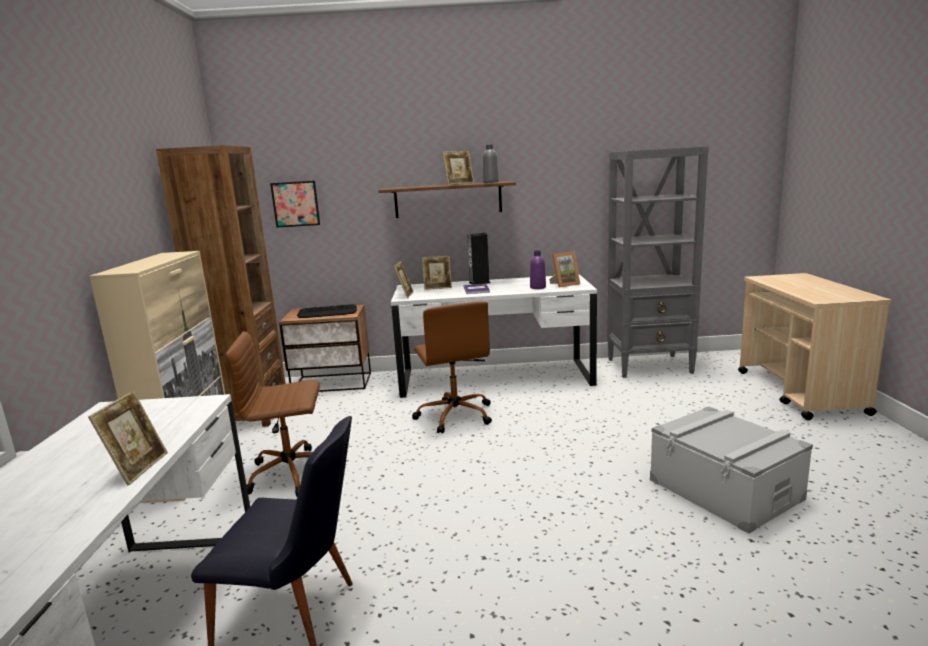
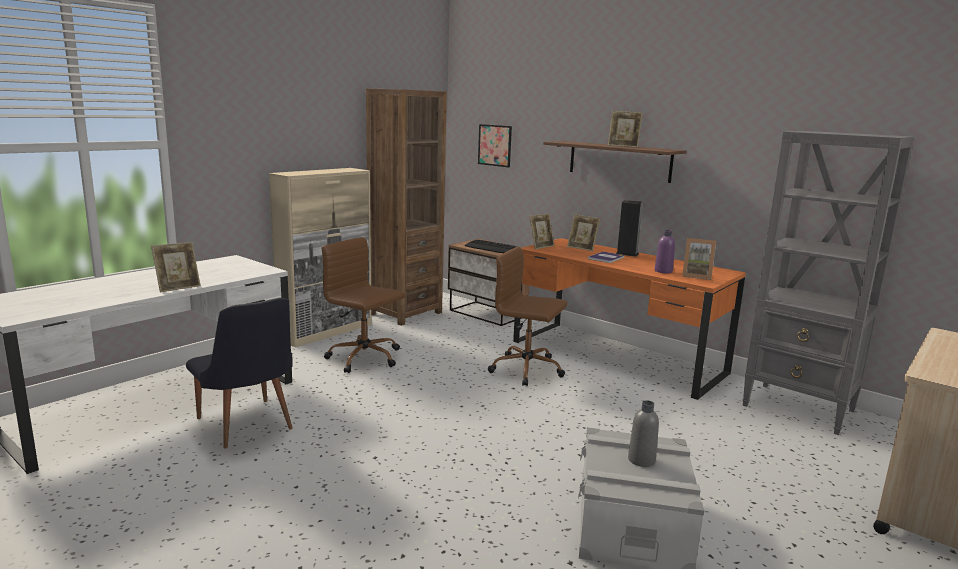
camera: 40 degrees right, 0 degrees up
(455, 415) = (528, 370): brown office chair -> brown office chair turned 90 degrees clockwise
(490, 182) = (655, 148): grey bottle -> grey bottle (641, 460)
(495, 377) = (616, 357): white desk -> orange desk

